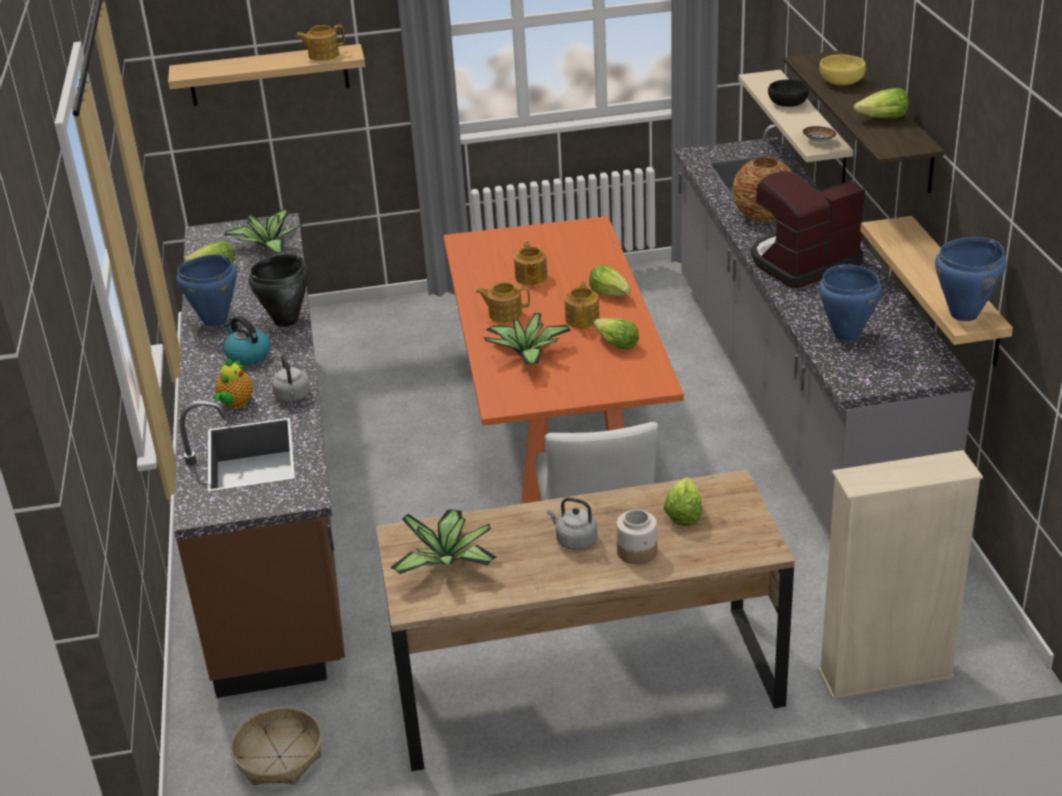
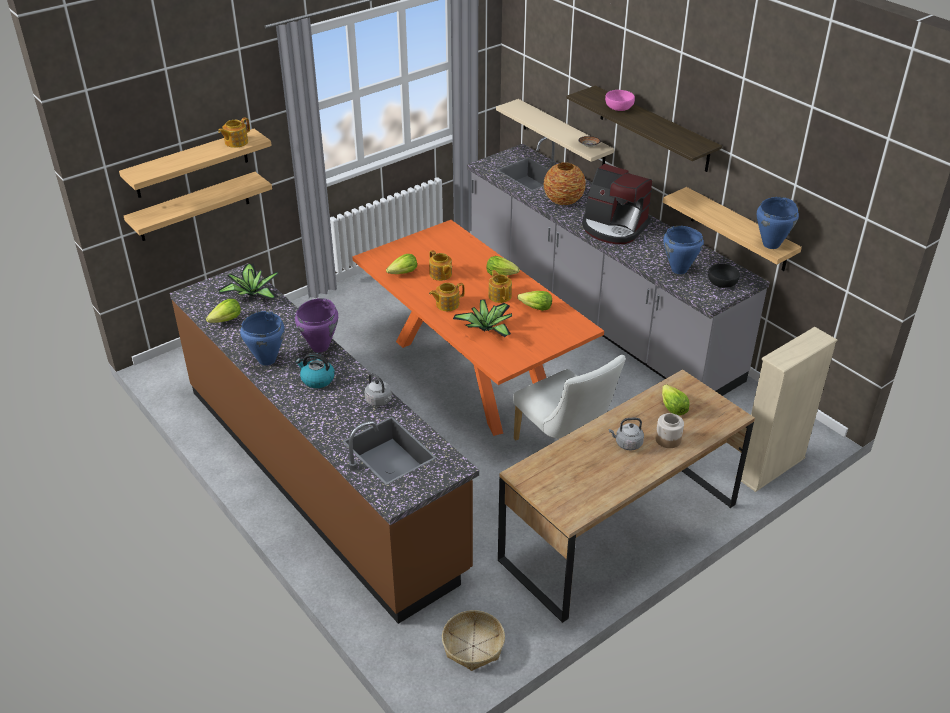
camera: 30 degrees left, 5 degrees up
(235, 404) = (343, 417): teapot -> none
(270, 133) = (194, 207): none -> shelf
(287, 321) = (320, 347): black cooking pot -> purple cooking pot
(447, 561) = (565, 481): potted plant -> none
(788, 104) = (546, 122): black bowl -> black bowl (722, 283)
(802, 262) = (613, 227): coffee machine -> coffee machine turned 90 degrees counterclockwise
(841, 82) = (619, 108): yellow bowl -> pink bowl
(883, 119) = (668, 130): lettuce -> lettuce (403, 273)

